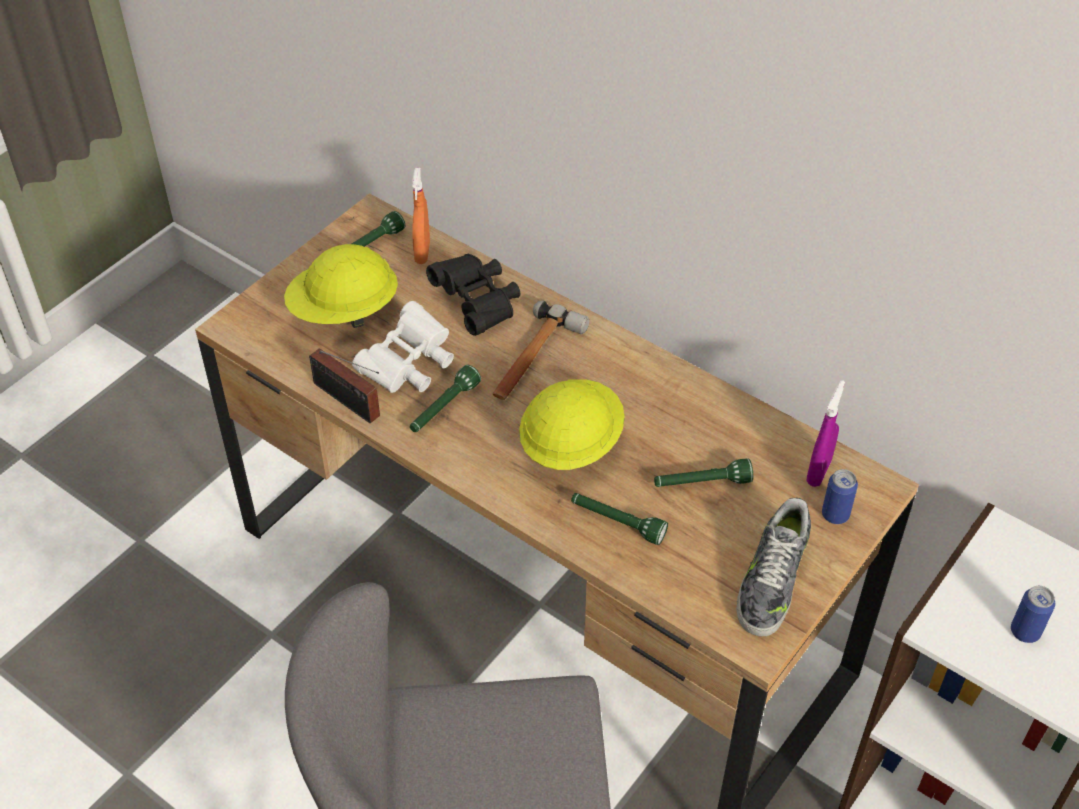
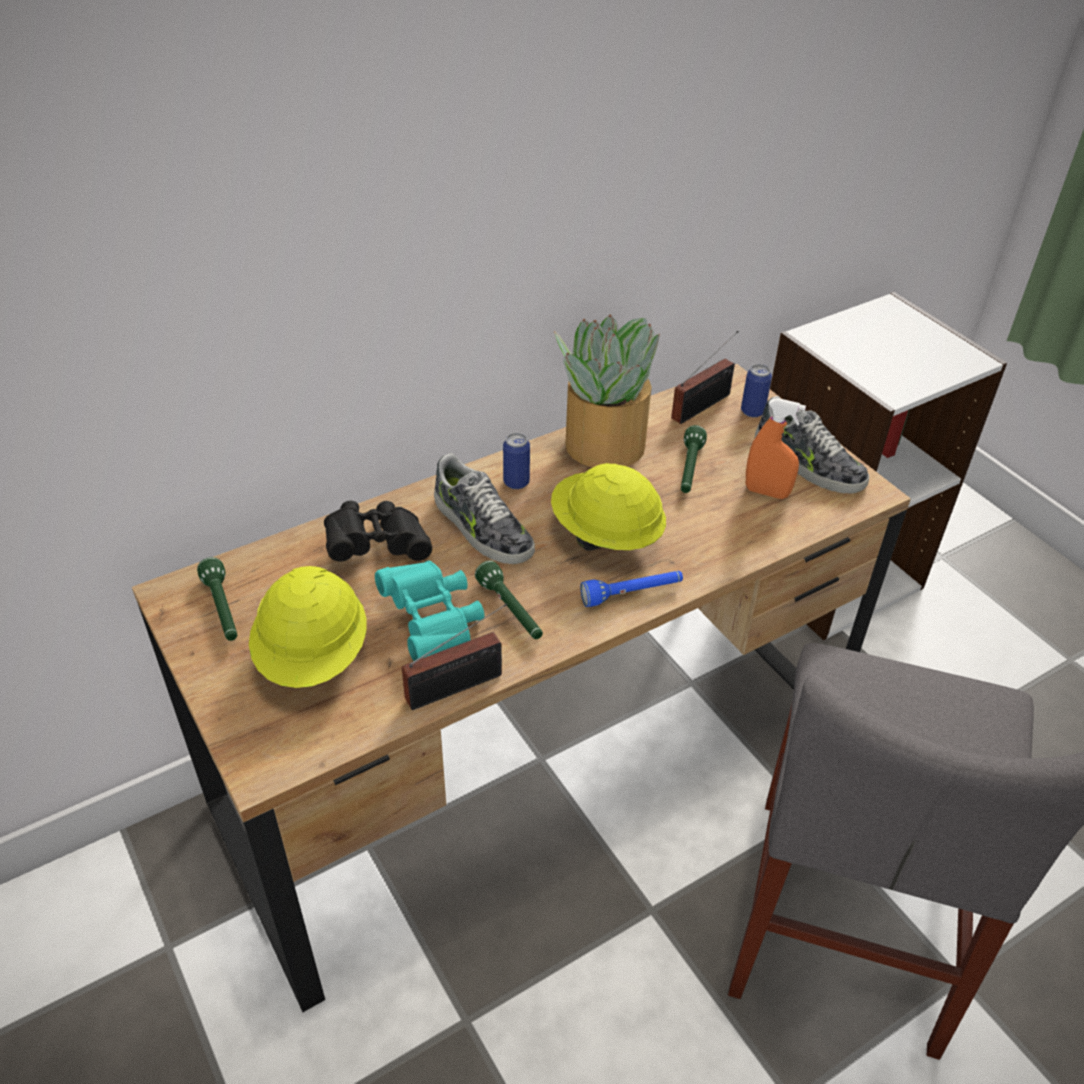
camera: 70 degrees left, 5 degrees down
(409, 365) = (433, 622): white binoculars -> turquoise binoculars
(422, 253) = (268, 567): orange spray bottle -> orange spray bottle (766, 492)
(502, 482) = (632, 594): none -> blue flashlight
(533, 359) = (481, 528): hammer -> shoe
(617, 523) = (713, 532): green flashlight -> none
(699, 409) = (603, 445): none -> potted plant
(818, 472) = (704, 405): purple spray bottle -> radio
(1025, 632) = (904, 357): can -> can (516, 482)

